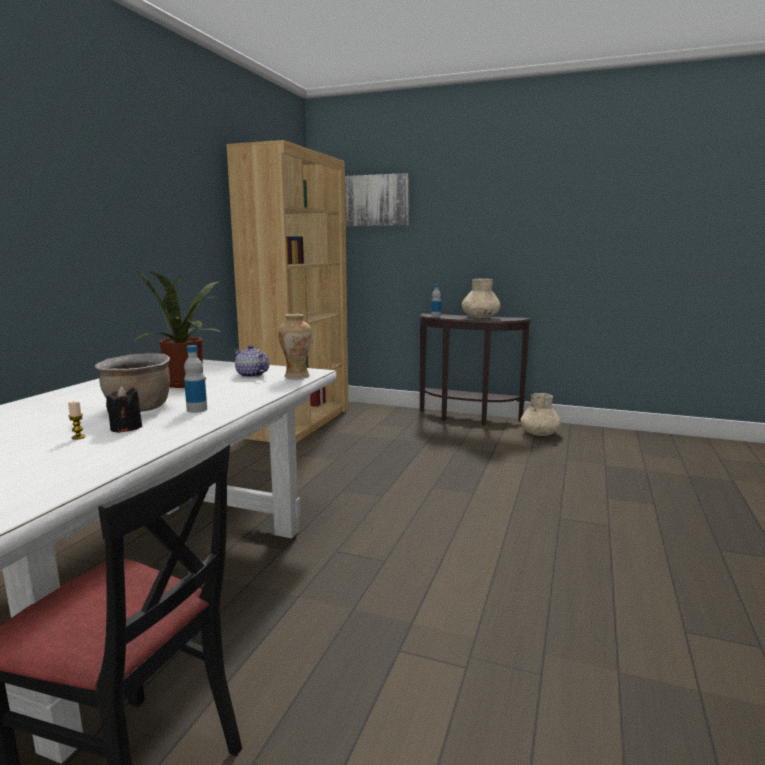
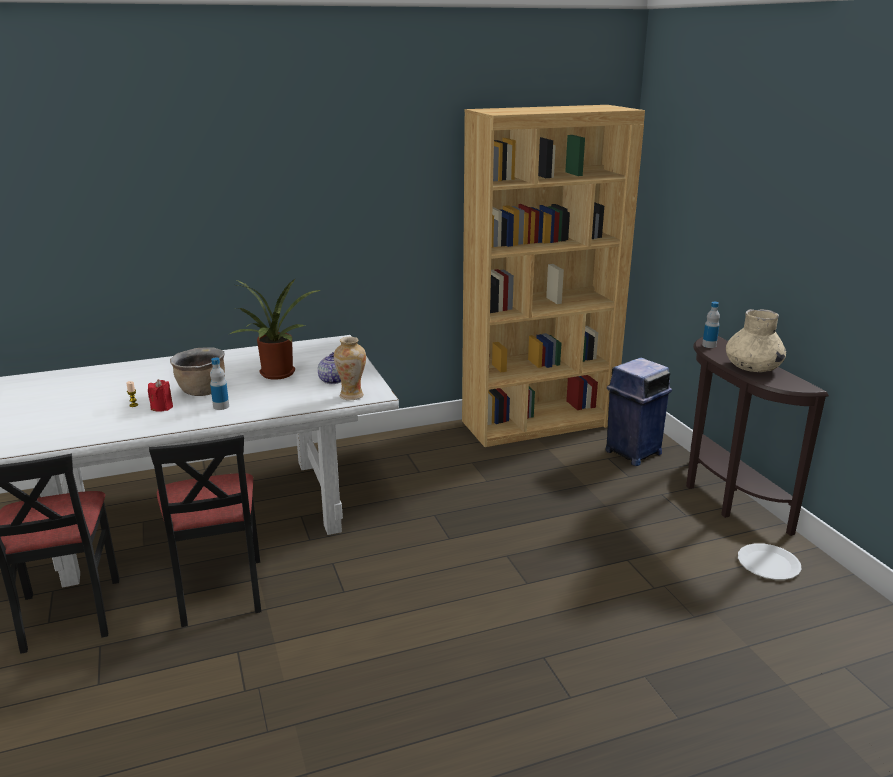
camera: 50 degrees right, 10 degrees up
(126, 428) = (162, 407): black candle -> red candle
(281, 627) = (219, 590): none -> black chair
(373, 200) = (690, 162): picture -> none
(384, 417) = (632, 452): none -> blue trash can
(539, 433) = (768, 563): beige vase -> white plate

